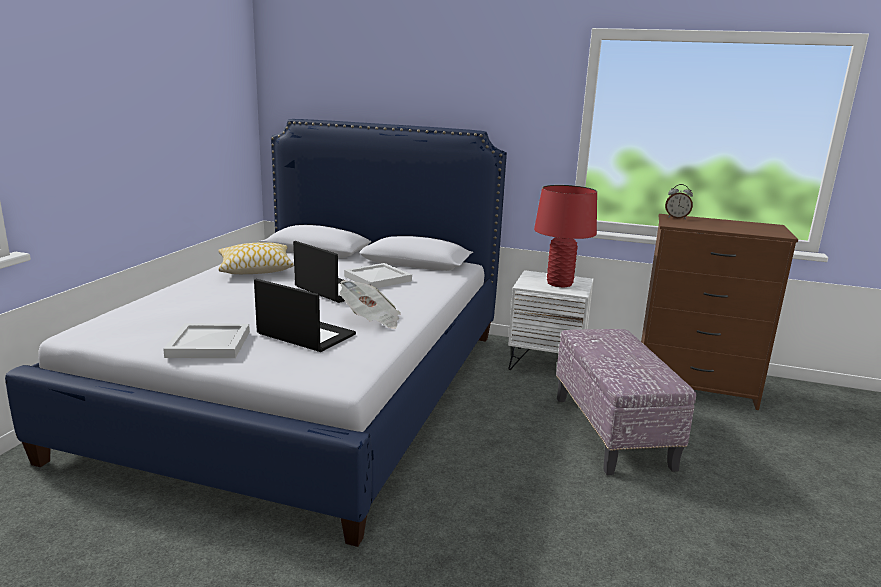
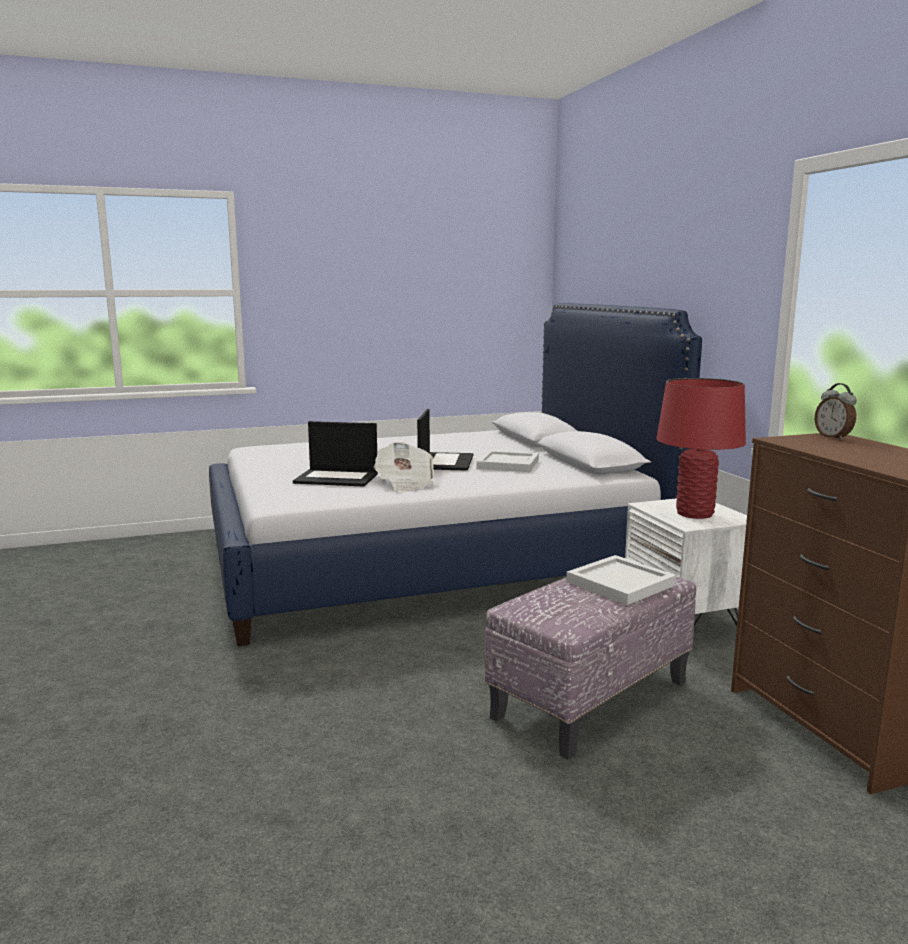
camera: 55 degrees right, 5 degrees down
(208, 344) = (278, 467): white tray -> white tray (620, 583)
(255, 269) = (443, 440): pillow -> none
(305, 334) = (337, 478): laptop -> laptop turned 105 degrees clockwise

